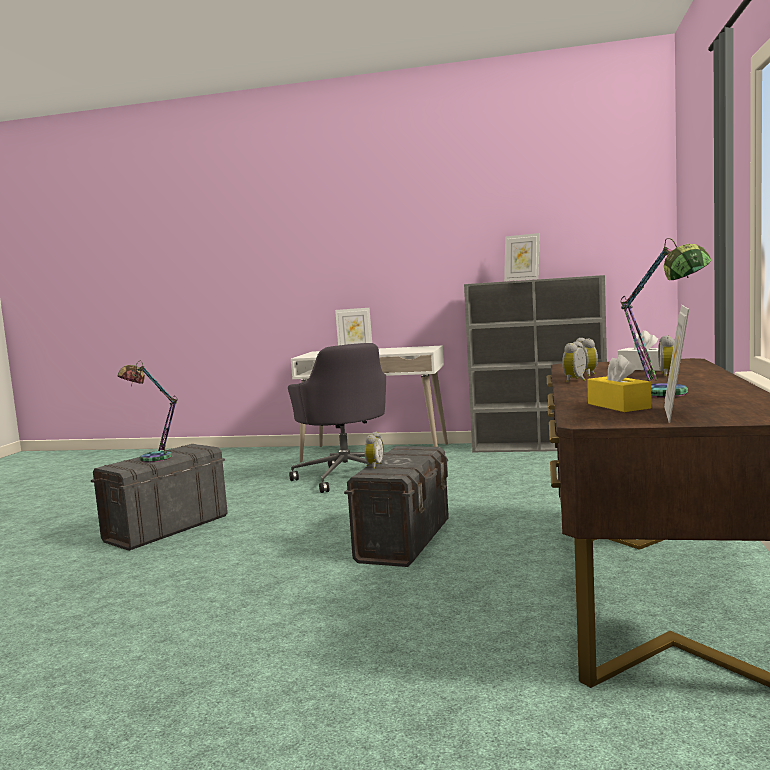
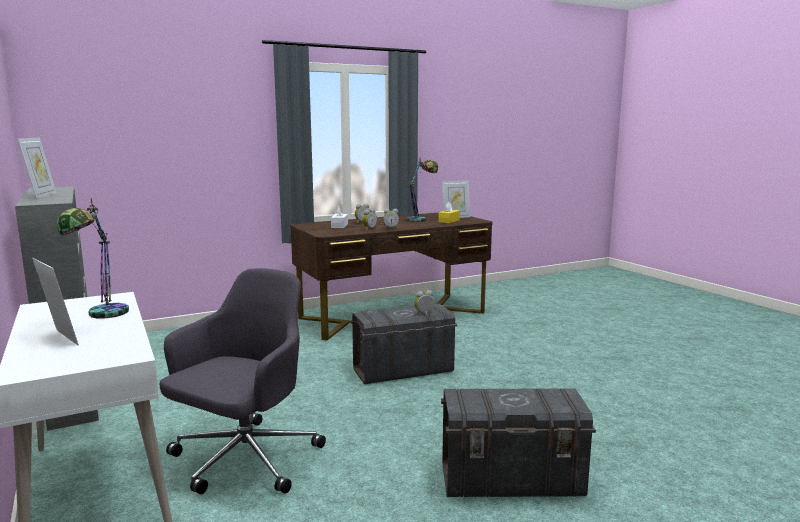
camera: 130 degrees left, 5 degrees up
(152, 457) = (521, 402): table lamp -> table lamp (101, 316)

